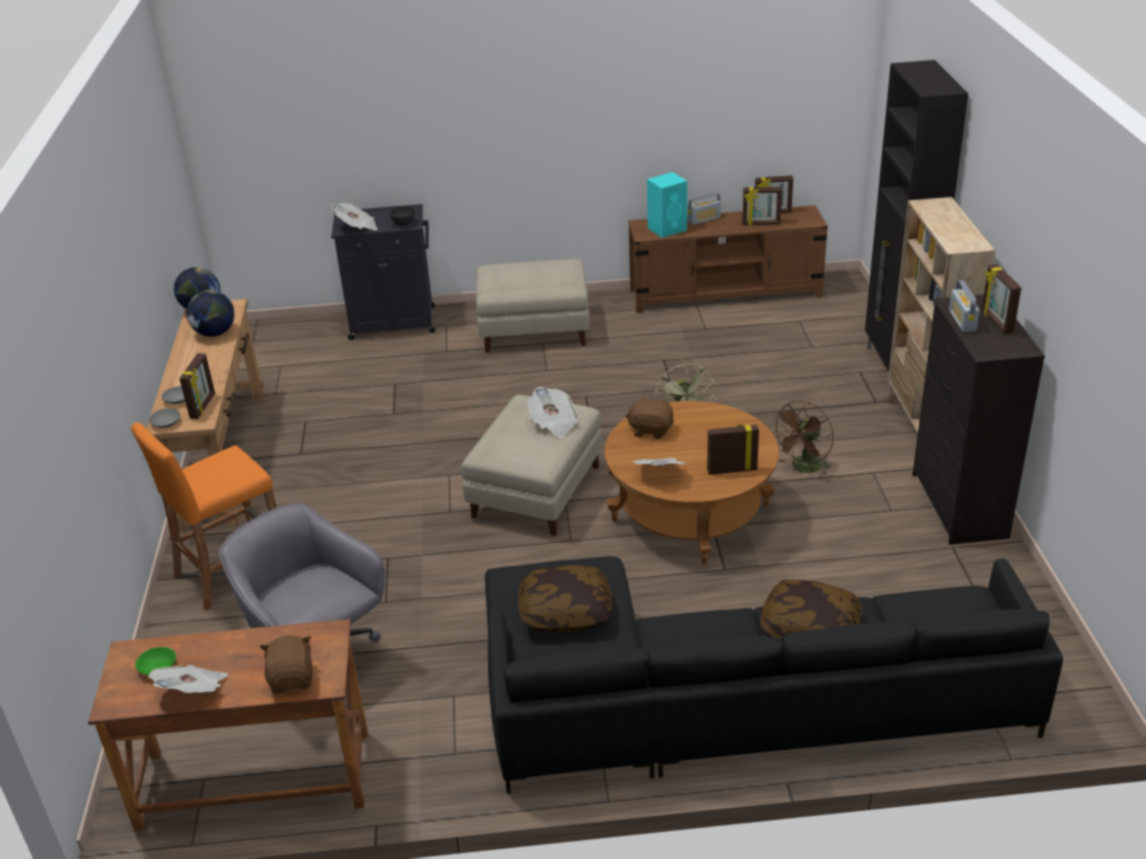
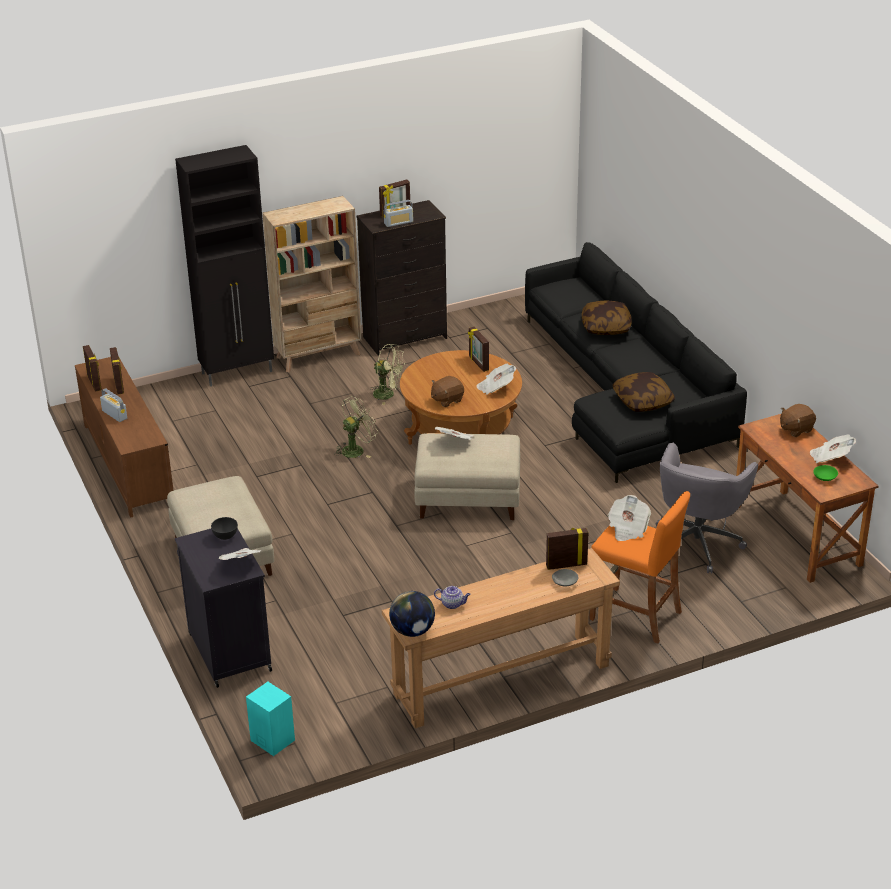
camera: 110 degrees left, 0 degrees up
(166, 423) = (599, 575): grey bowl -> none
(215, 333) = (453, 604): globe -> teapot
(232, 470) = (627, 528): none -> newspaper
(651, 430) = (447, 400): brown plush toy -> brown plush toy turned 60 degrees clockwise
(668, 229) = (137, 430): turquoise speaker -> turquoise speaker (272, 740)
(803, 468) = (388, 394): brown fan -> green fan

